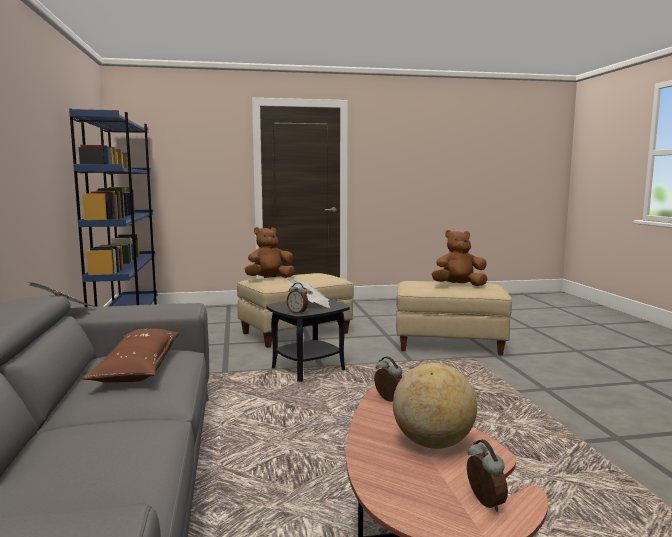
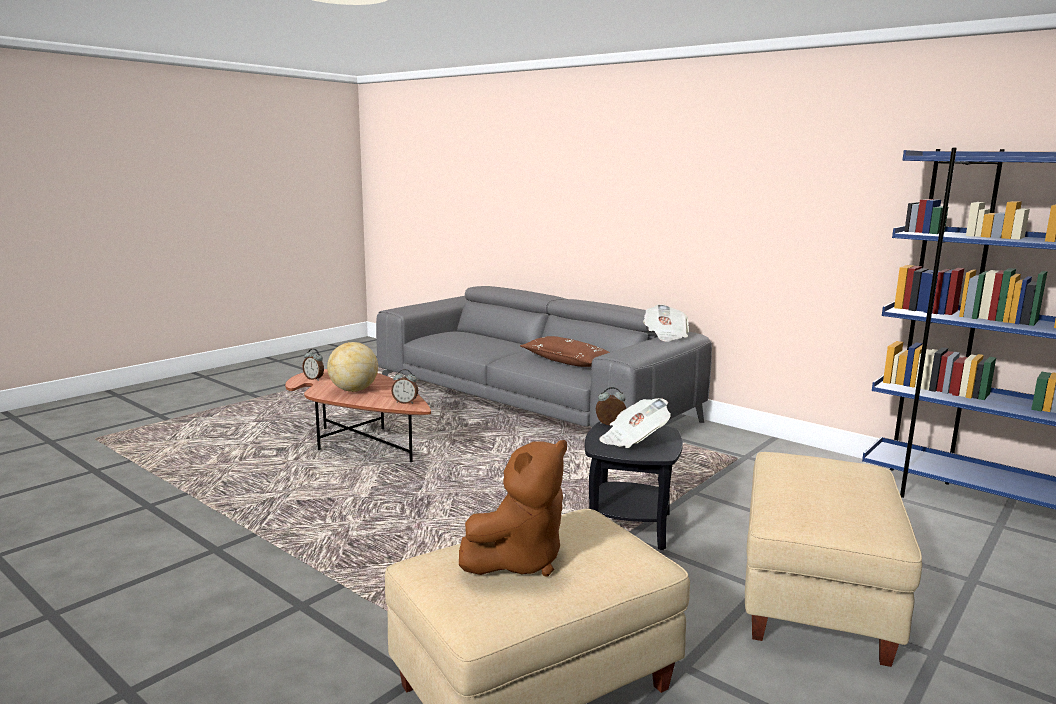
camera: 140 degrees right, 5 degrees up
(269, 278) = (851, 475): brown plush toy -> none

